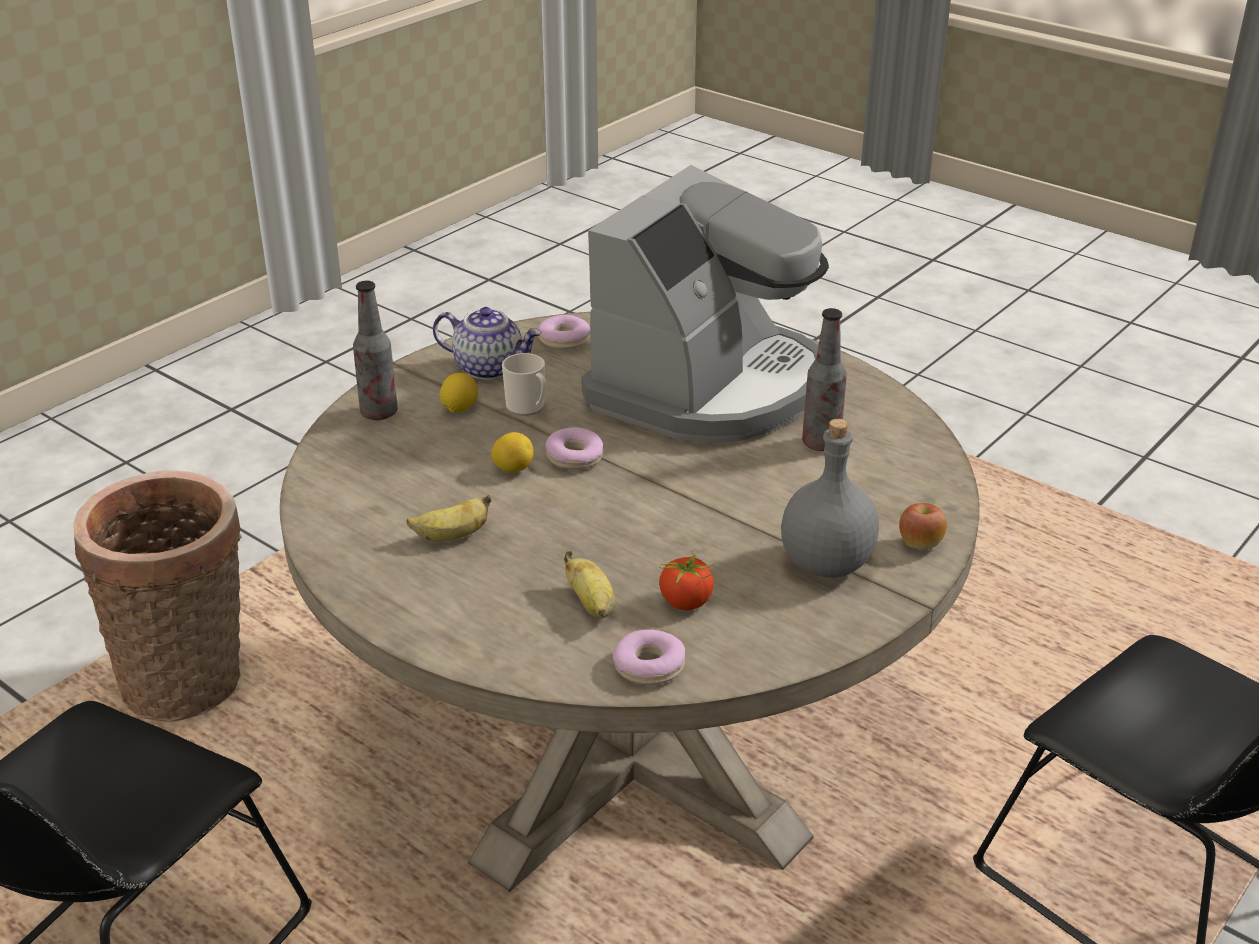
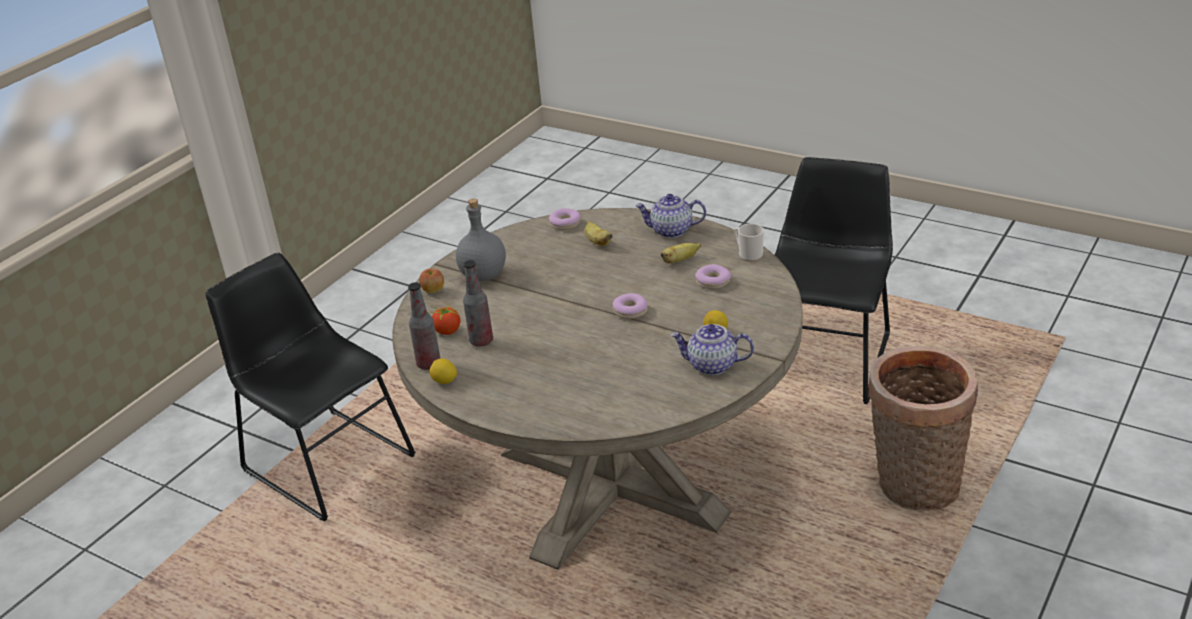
camera: 175 degrees right, 0 degrees up
(379, 413) = (765, 322): bottle -> bottle (429, 364)
(435, 607) = (671, 231): none -> teapot
(513, 469) = (663, 299): lemon -> lemon (444, 381)
(528, 408) = (671, 339): mug -> mug (748, 254)
(564, 340) = (669, 397): donut -> donut (713, 282)
(686, 602) = (552, 249): tomato -> tomato (447, 331)
(710, 387) = (554, 372): coffee machine -> none

